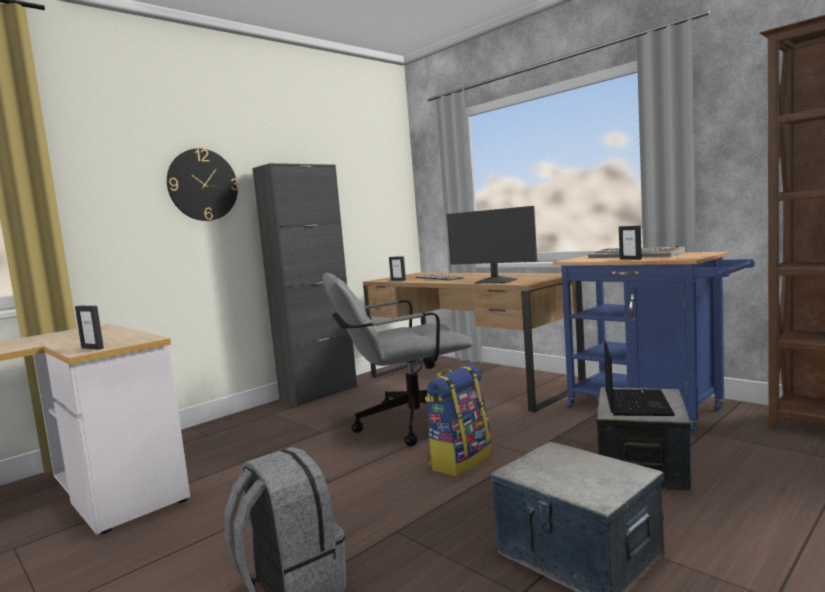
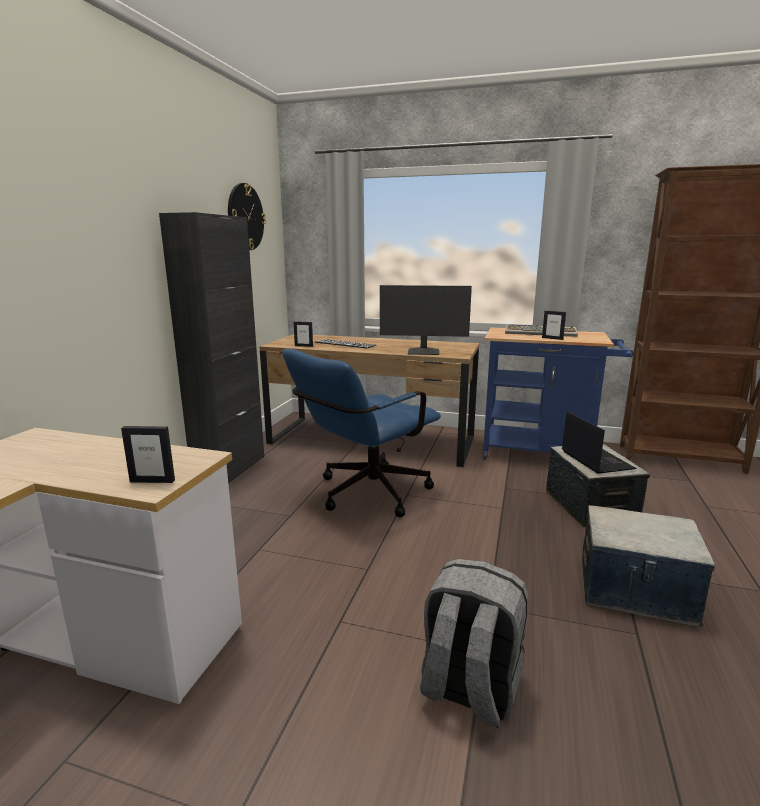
camera: 30 degrees left, 10 degrees up
(203, 185) = (108, 232): wall clock -> wall clock (245, 217)
(403, 424) = (364, 494): grey office chair -> blue office chair
(460, 461) = (459, 525): backpack -> none

